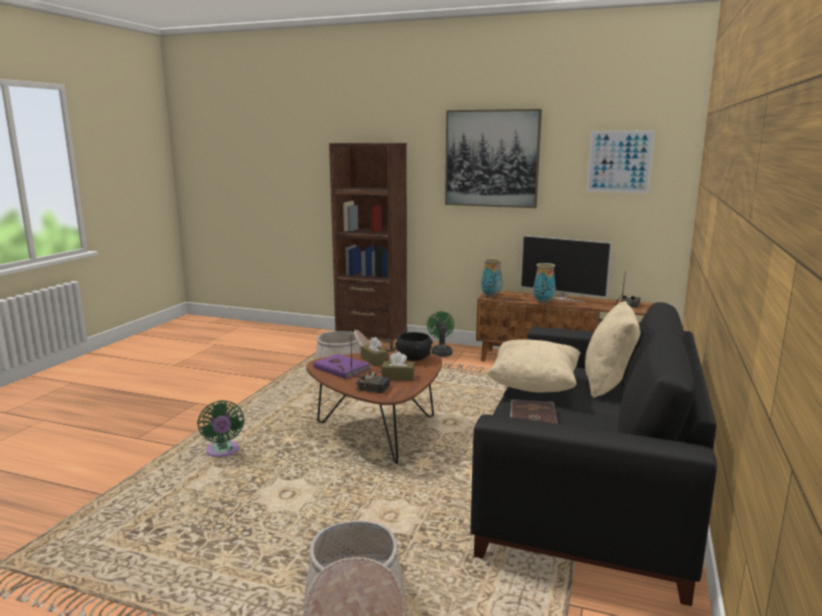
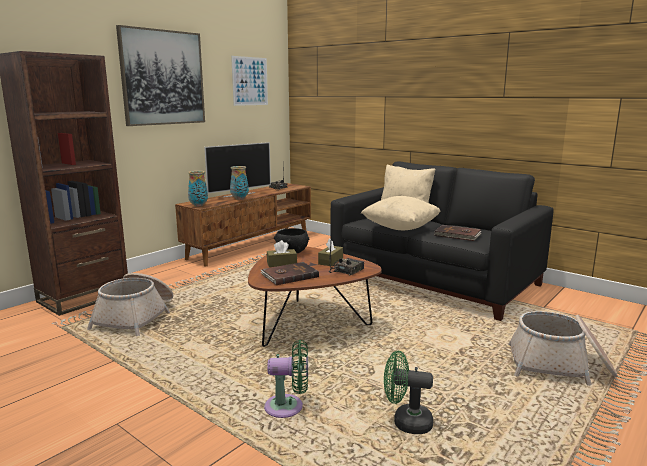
camera: 70 degrees left, 0 degrees up
(342, 368) = (289, 275): purple book -> brown book
(441, 352) = (163, 275): green fan -> green fan (406, 422)

